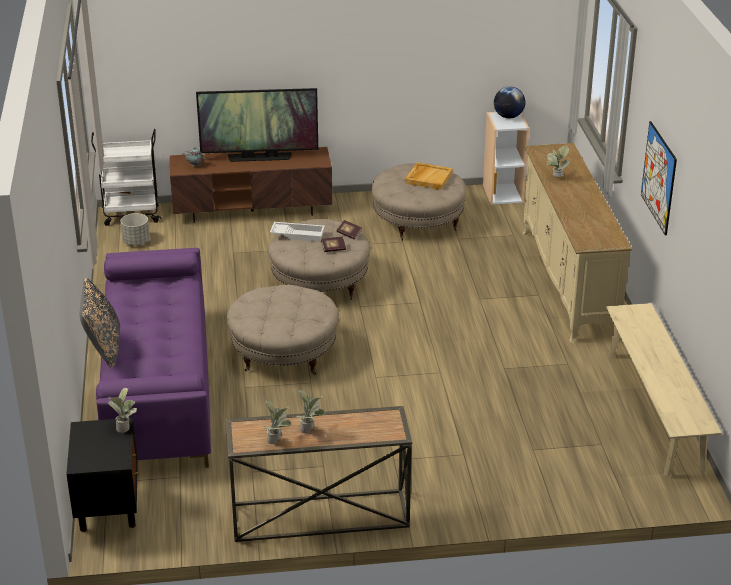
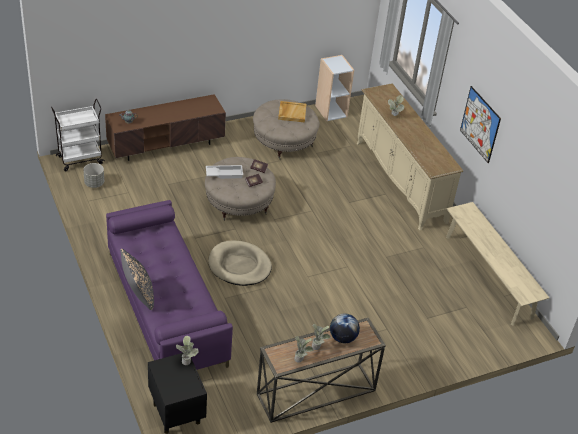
camera: 20 degrees left, 10 degrees up
(259, 157) = (171, 109): television -> none
(284, 353) = (239, 266): beige ottoman -> beige dog bed
(508, 116) = (337, 61): globe -> globe (343, 338)

